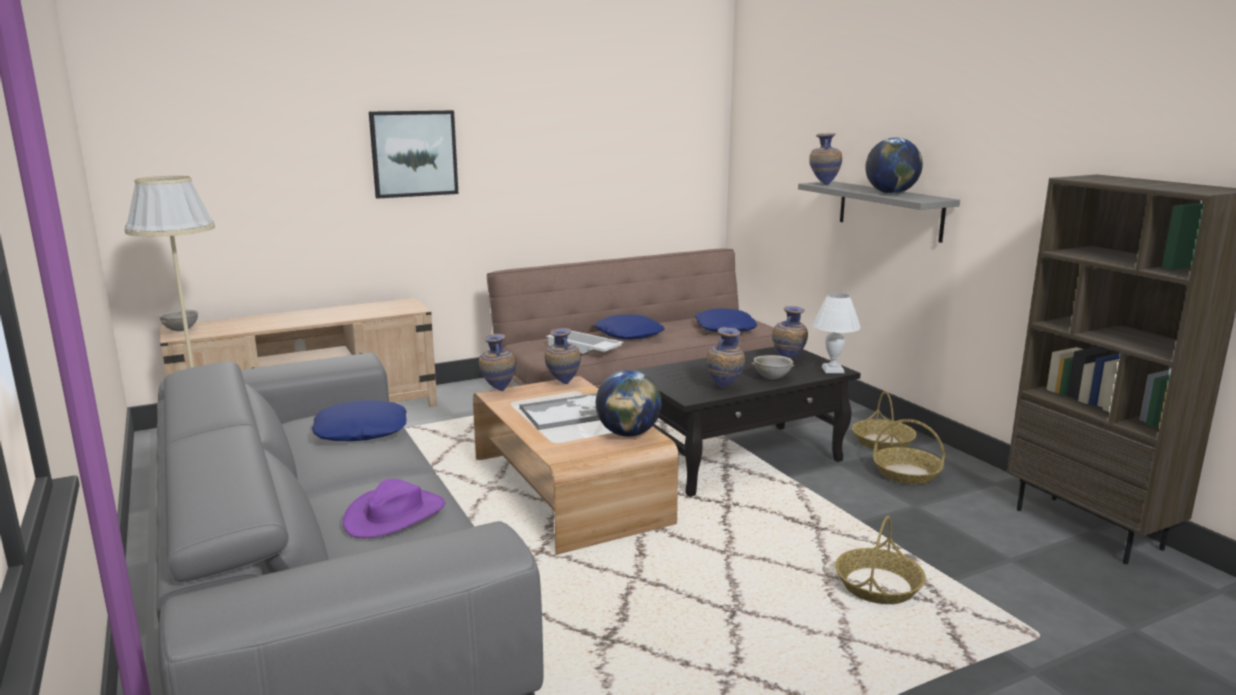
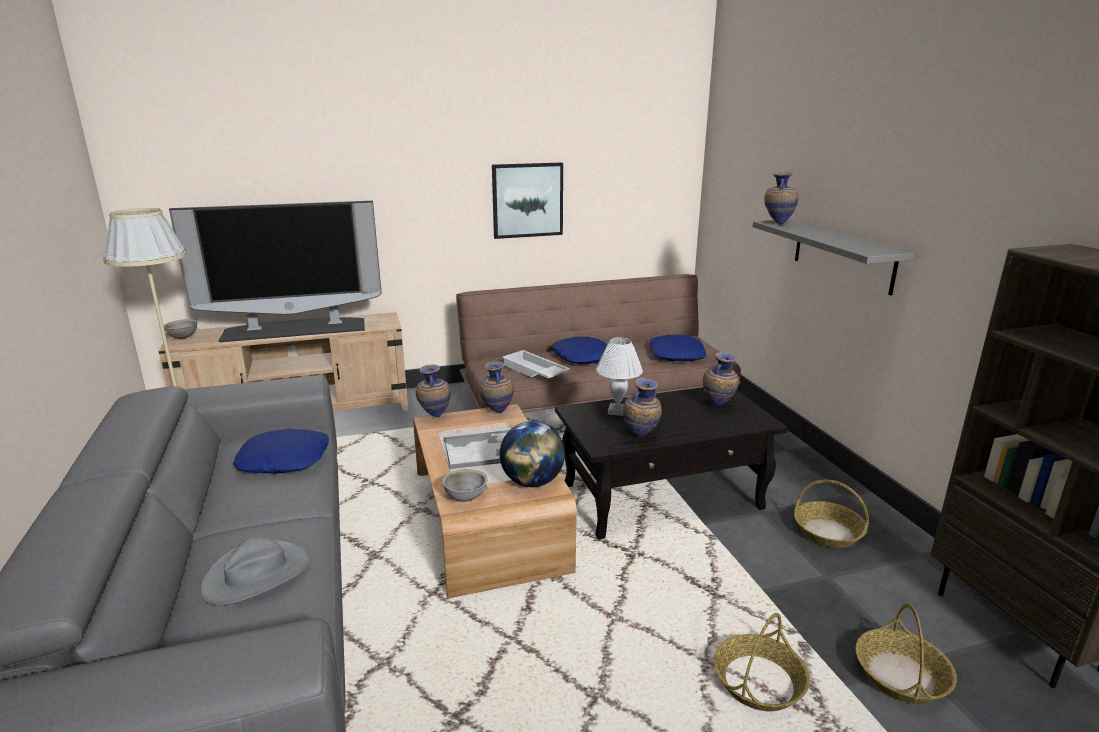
camera: 10 degrees right, 5 degrees up
(310, 317) = (295, 329): none -> television
(395, 515) = (257, 574): purple hat -> grey hat
(414, 153) = (393, 182): picture -> picture (527, 200)
(771, 378) = (693, 427): grey bowl -> grey bowl (465, 498)
(833, 370) = (760, 421): white table lamp -> white table lamp (618, 411)
(883, 442) = (813, 490): basket -> basket (901, 676)
(891, 193) = (842, 240): globe -> none

